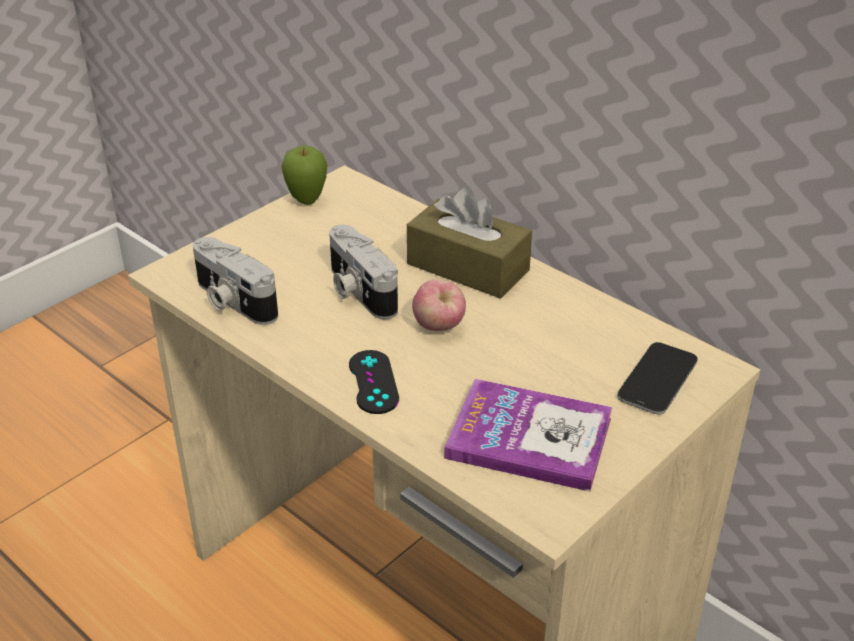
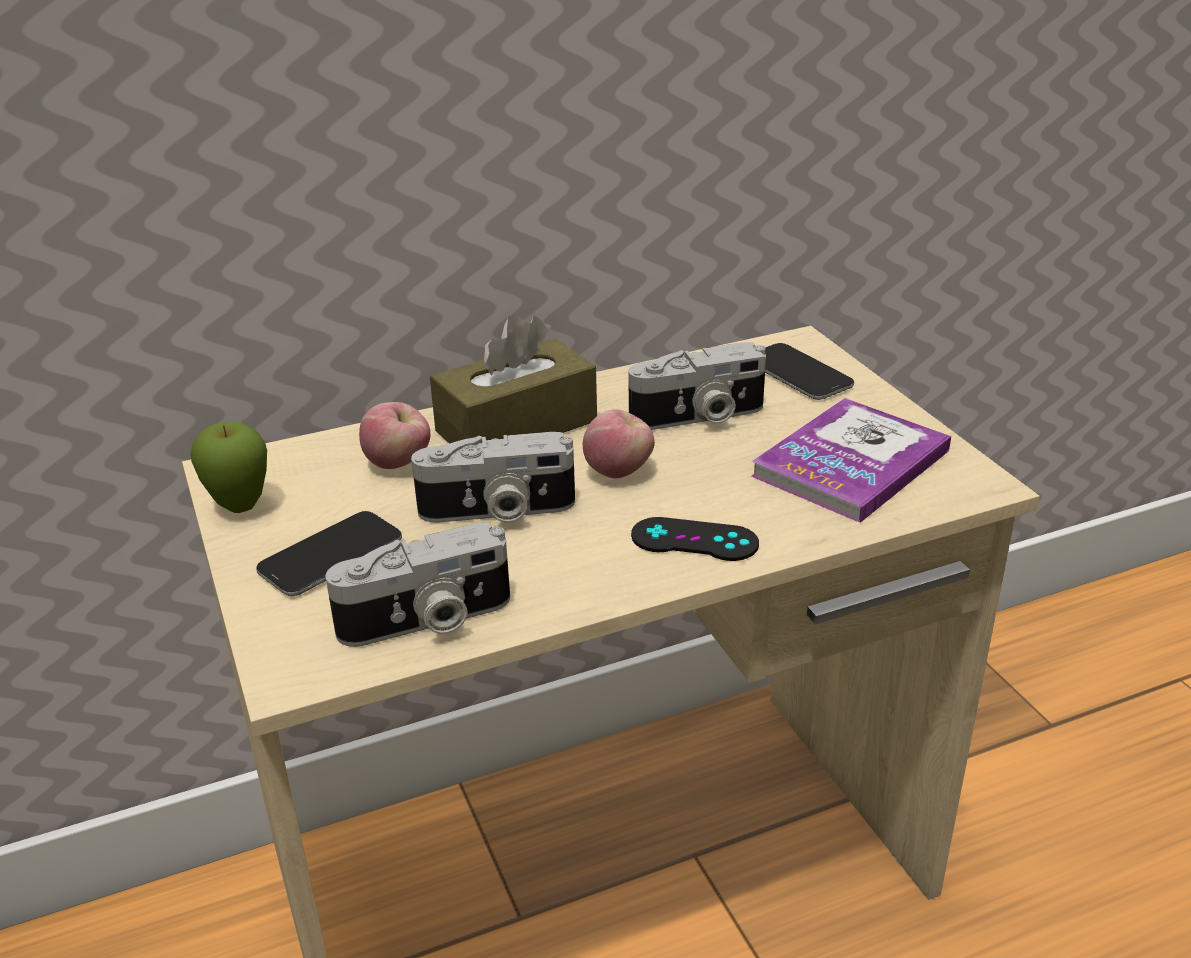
camera: 65 degrees left, 5 degrees down
(277, 247) = (331, 556): none -> phone
(389, 237) = (398, 463): none -> apple
(543, 344) = (699, 417): none -> camera

